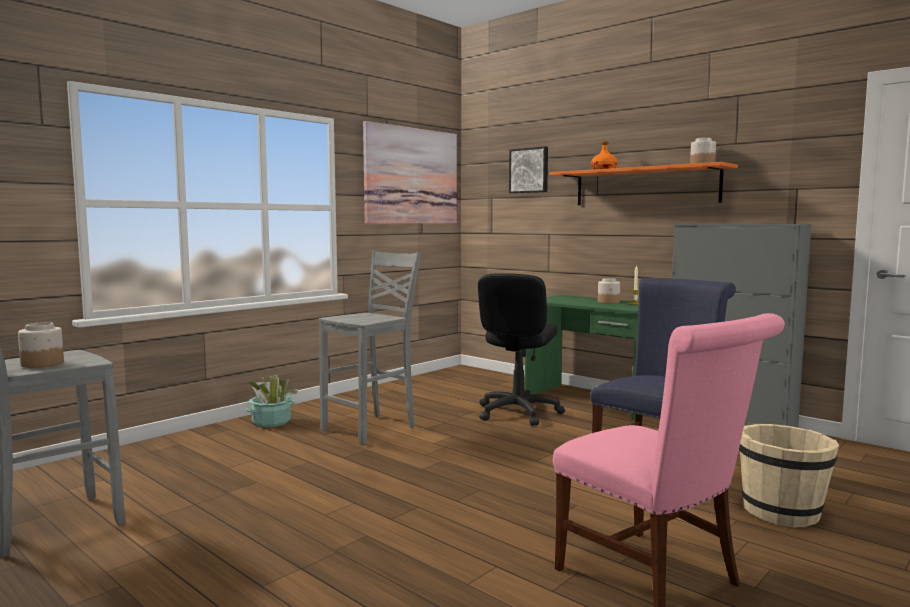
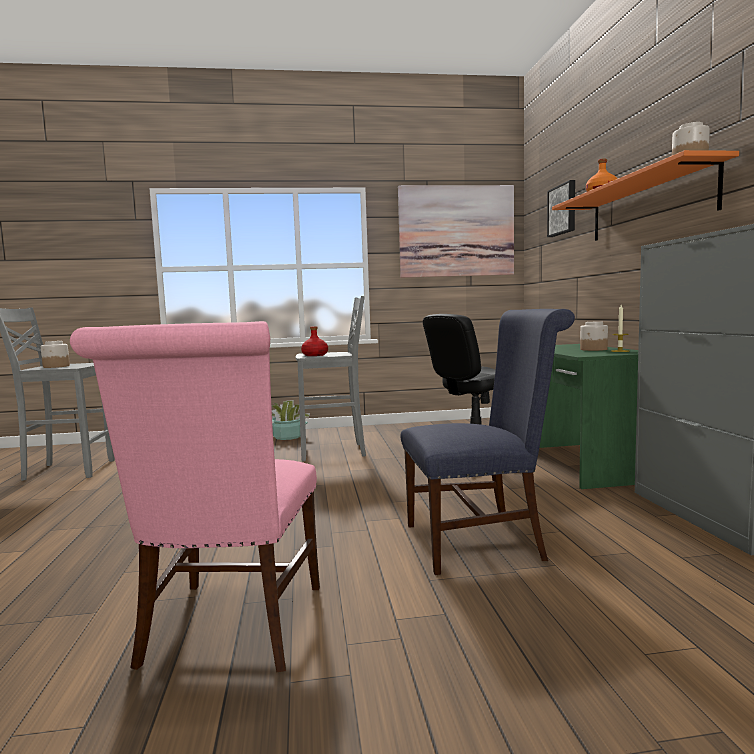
camera: 40 degrees right, 0 degrees up
(362, 320) = (314, 355): none -> red bottle
(782, 512) = (521, 627): beige bucket -> none

